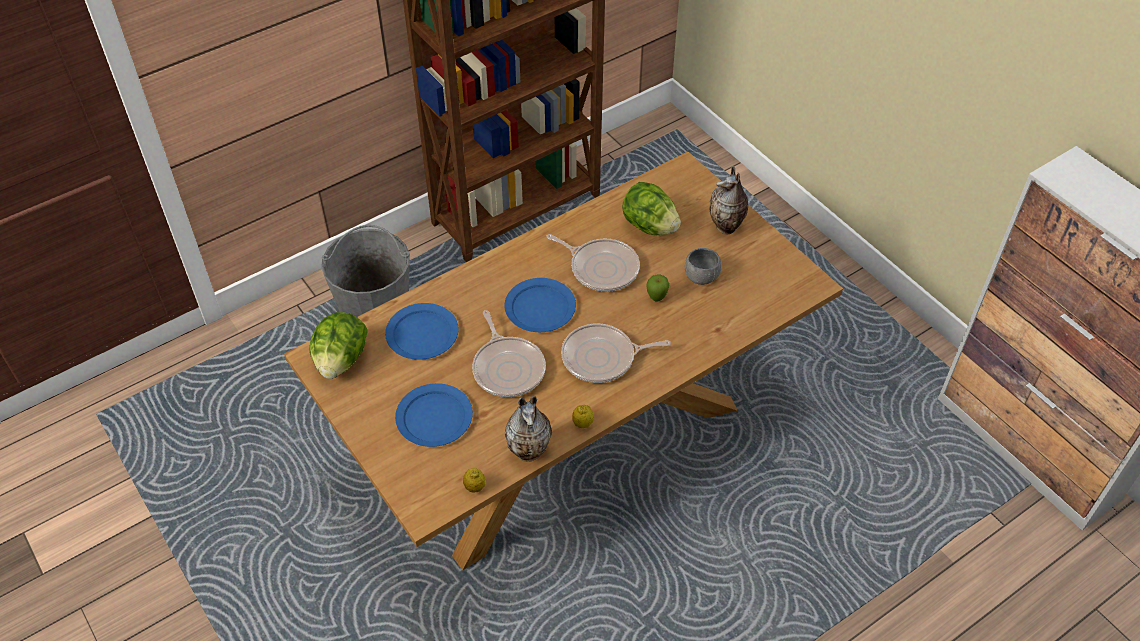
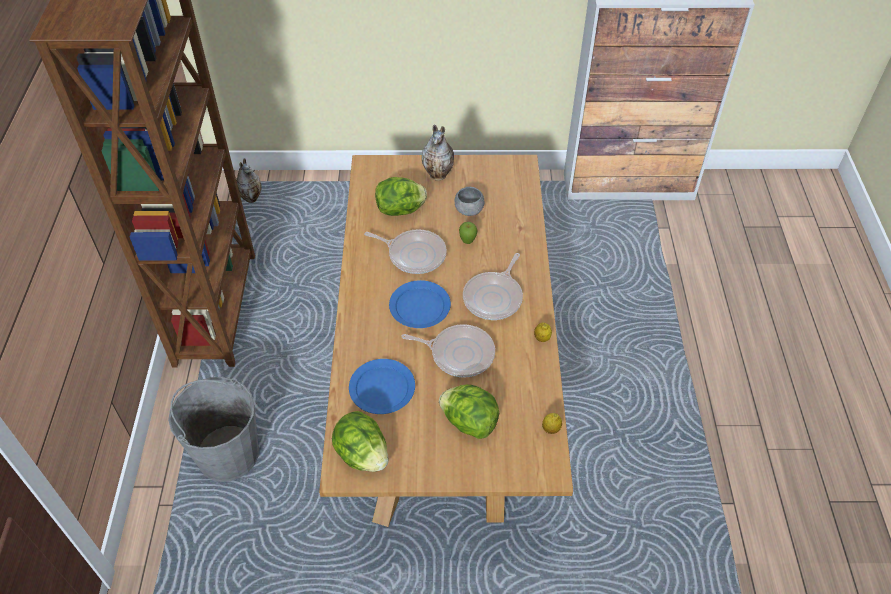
camera: 55 degrees left, 0 degrees up
(434, 418) = (469, 422): blue plate -> lettuce
(530, 451) = (544, 380): vase -> vase (252, 198)
(601, 268) = (414, 254): frying pan -> frying pan turned 45 degrees clockwise

